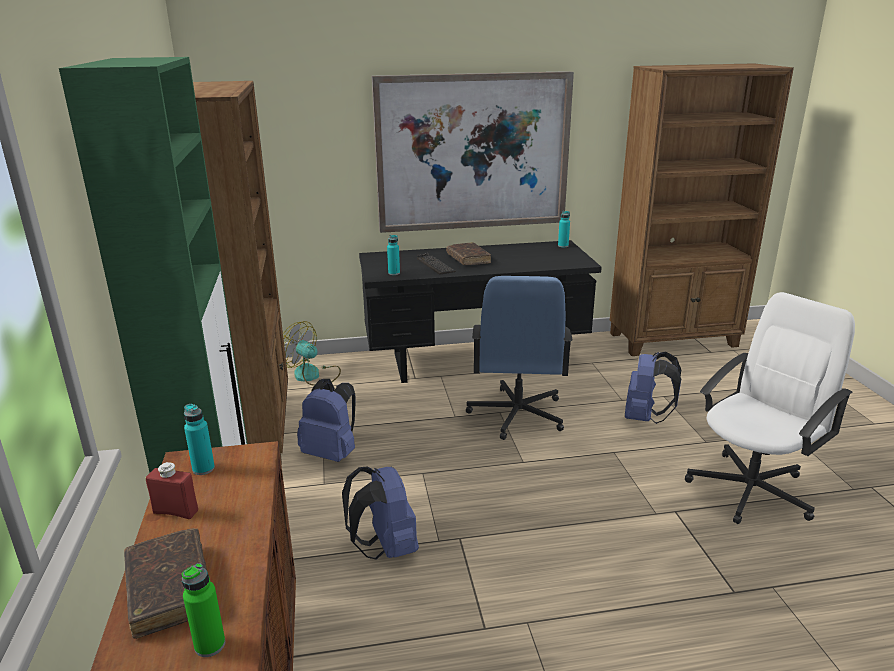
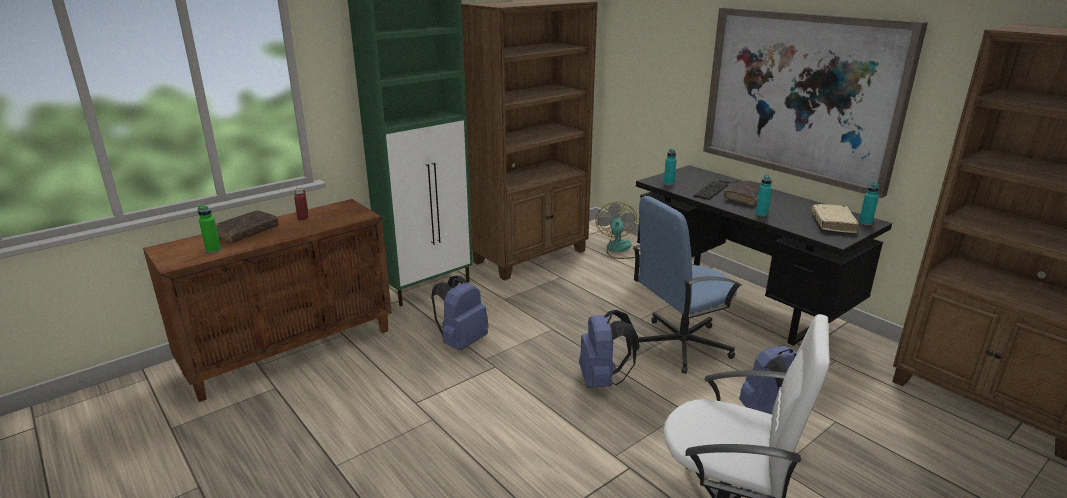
camera: 60 degrees right, 0 degrees up
(203, 469) = (342, 210): turquoise bottle -> turquoise bottle (761, 214)
(332, 453) = (538, 290): blue backpack -> blue backpack (602, 380)
(554, 254) = (833, 223): none -> beige book

